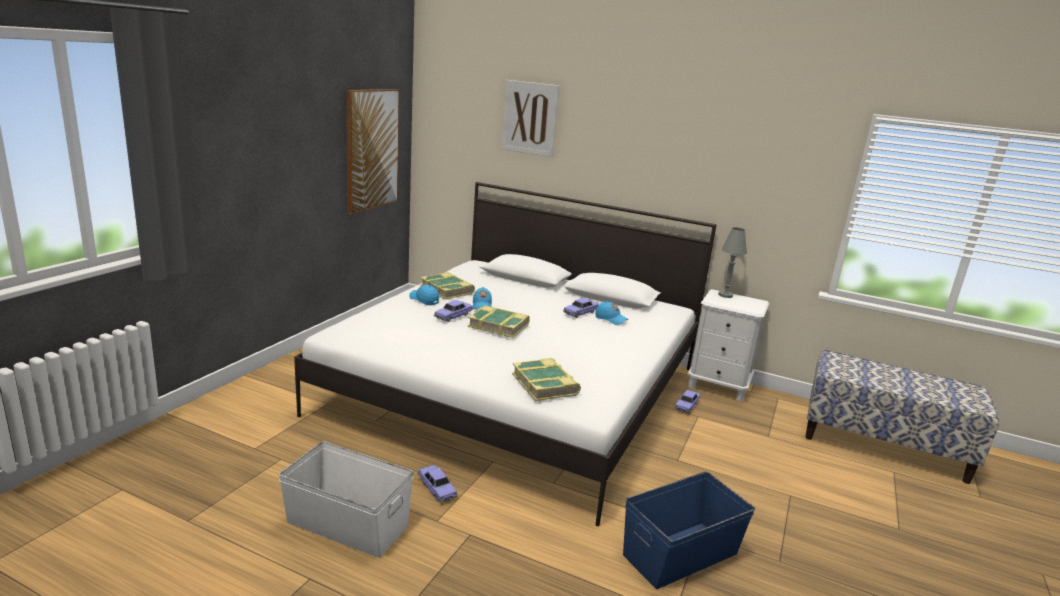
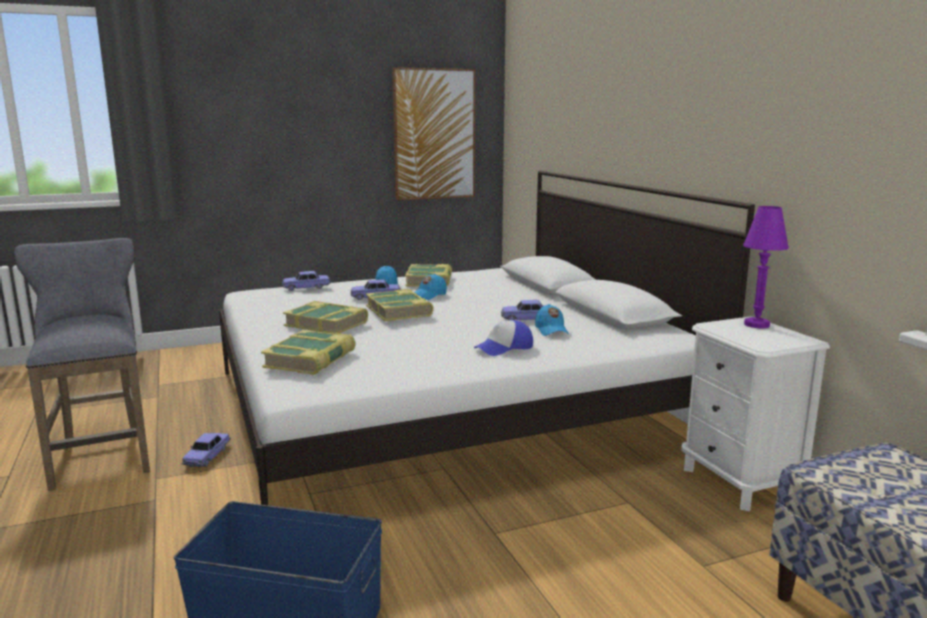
camera: 45 degrees right, 5 degrees down
(347, 523) = (102, 452): white storage box -> grey stool
(479, 351) = (327, 324): none -> book
(530, 118) = (579, 81): picture -> none
(618, 340) = (504, 348): none -> cap
(687, 405) = (635, 486): toy car -> toy car (306, 287)
(725, 295) = (756, 324): grey table lamp -> purple table lamp

